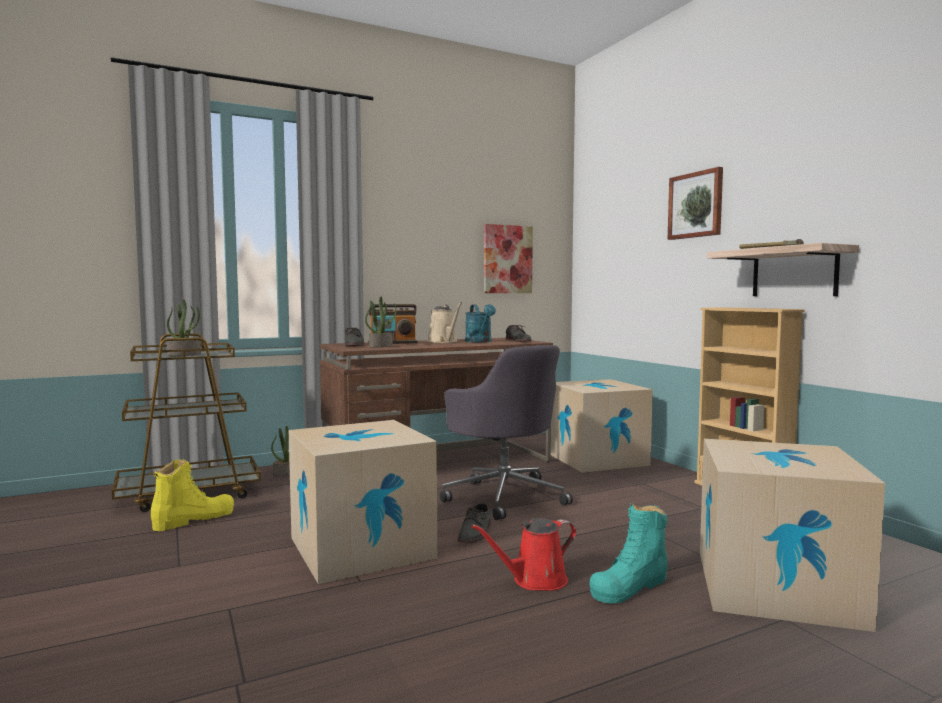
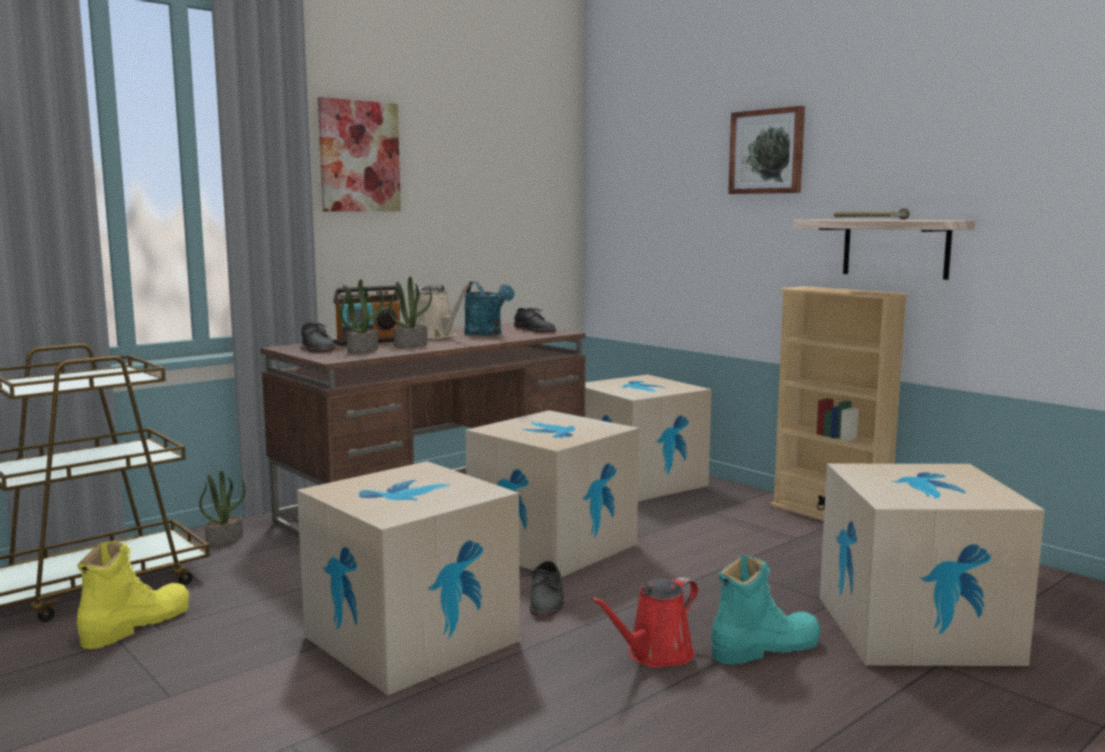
camera: 15 degrees left, 5 degrees up
(184, 355) = (82, 381): potted plant -> potted plant (411, 345)
(504, 496) = (552, 545): grey office chair -> cardboard box
(507, 259) = (502, 211): picture -> picture (359, 156)
(629, 586) = (765, 648): turquoise boot -> turquoise boot turned 150 degrees counterclockwise

